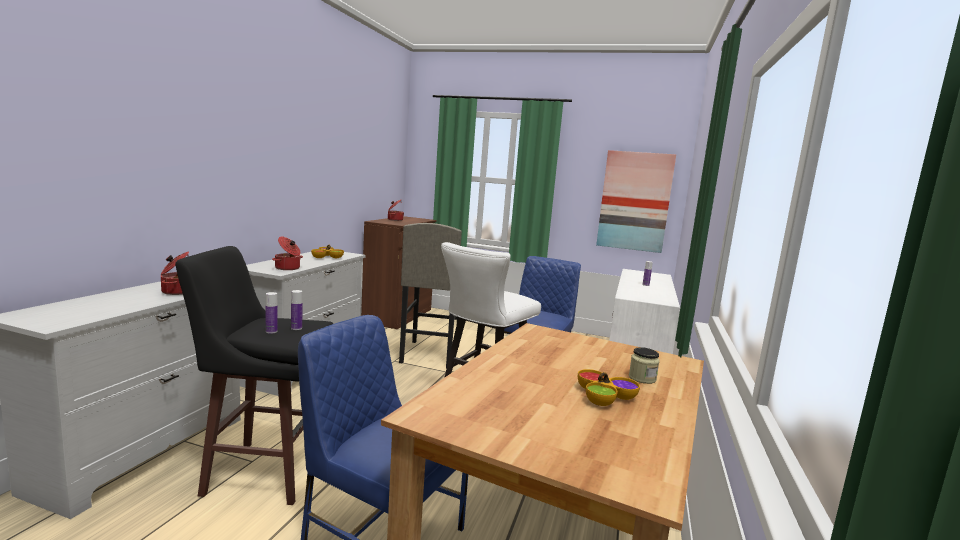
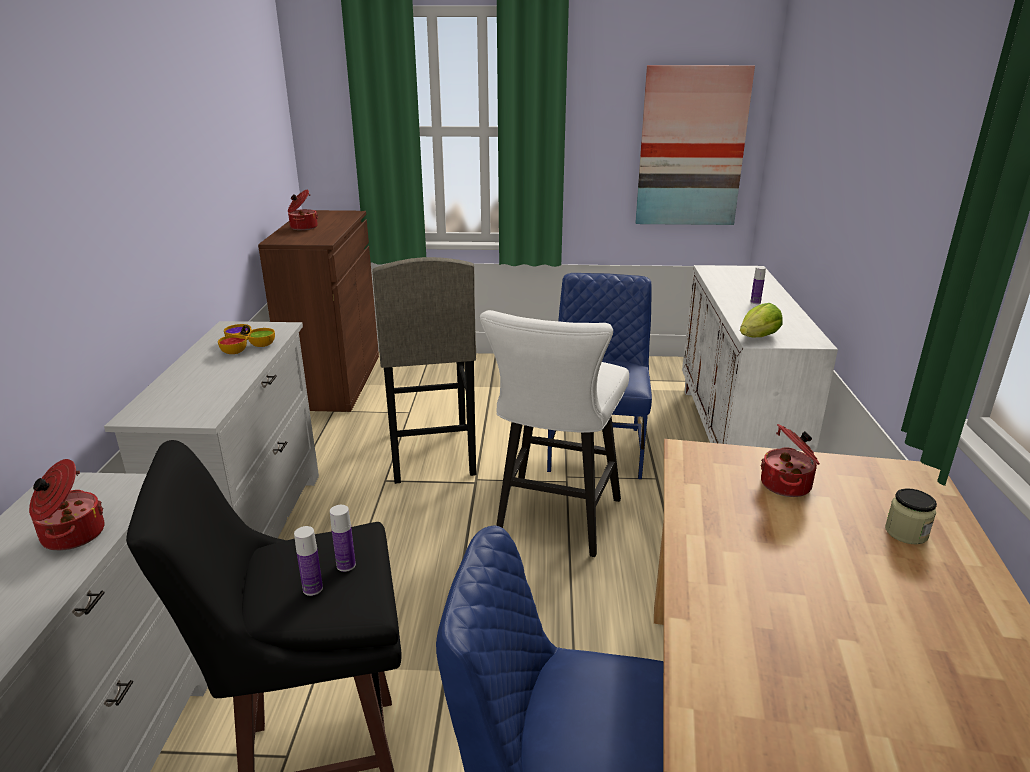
camera: 15 degrees left, 15 degrees up
(288, 268) = (208, 400): cooking pot -> cooking pot (787, 485)
(604, 396) = (895, 594): bowl -> none
(630, 296) = (758, 337): none -> lettuce

